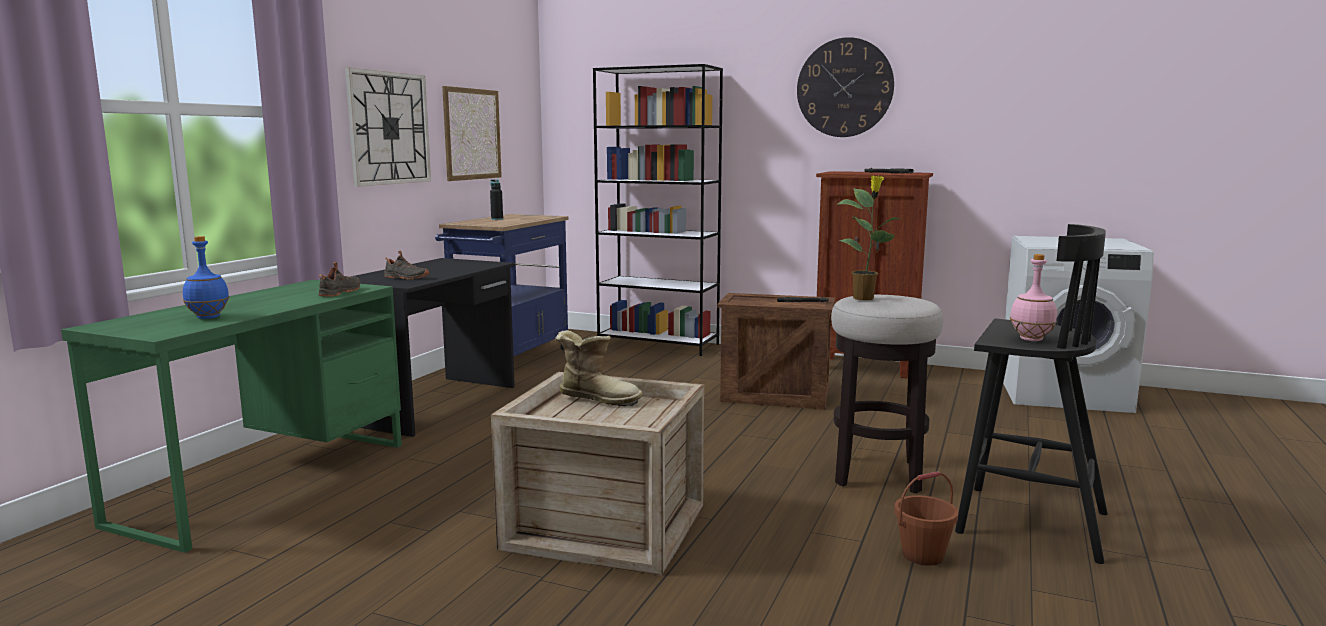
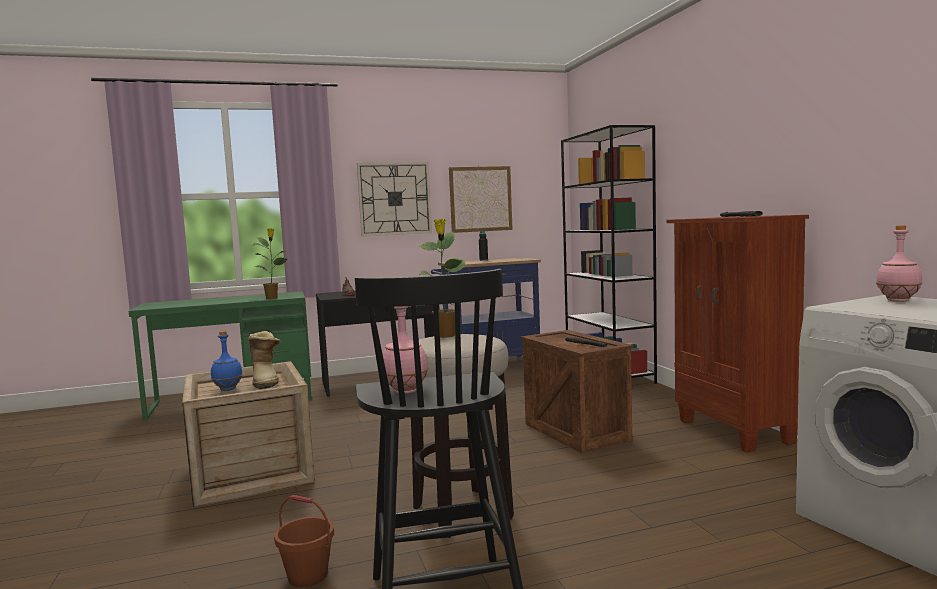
camera: 50 degrees right, 5 degrees down
(207, 317) = (185, 303): blue bottle -> blue bottle (227, 389)
(341, 292) = (272, 298): black shoe -> potted plant
(844, 88) = (738, 128): wall clock -> none
(1044, 239) = (898, 301): none -> pink bottle

